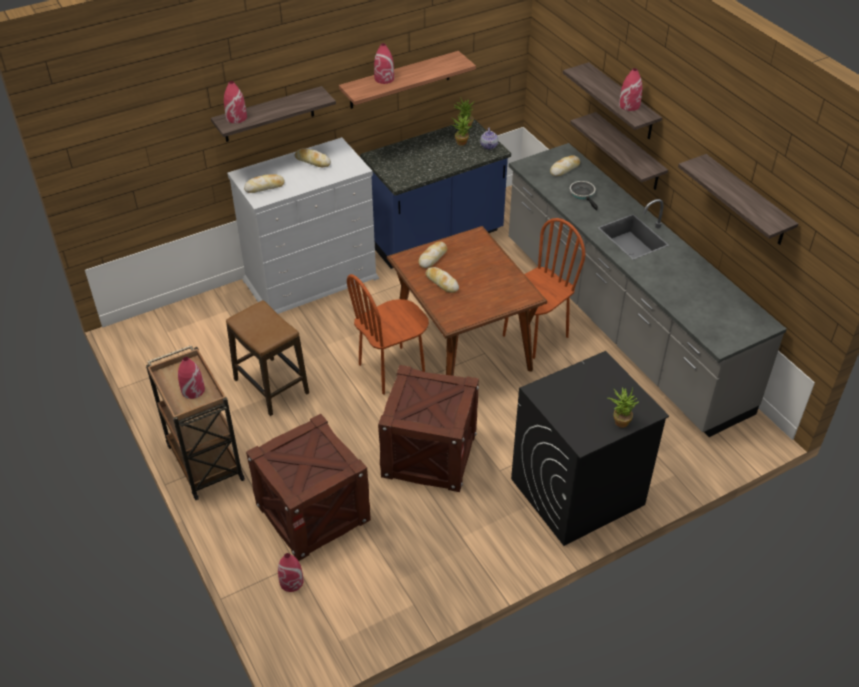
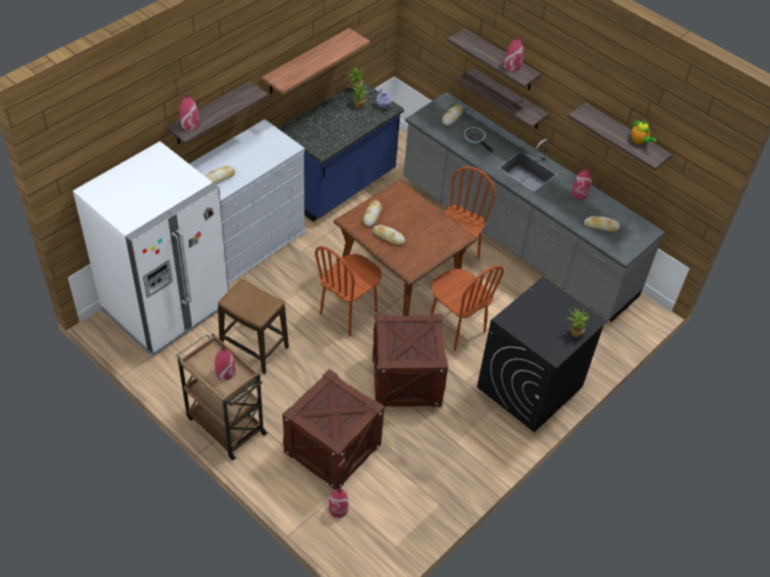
camera: 20 degrees left, 5 degrees up
(196, 329) = (166, 308): none -> white fridge
(312, 161) = (249, 146): bread -> bread (601, 226)
(384, 79) = (298, 65): red vase -> red vase (580, 193)
(511, 408) = (456, 328): none -> brown chair
(759, 204) = (639, 141): none -> teapot

